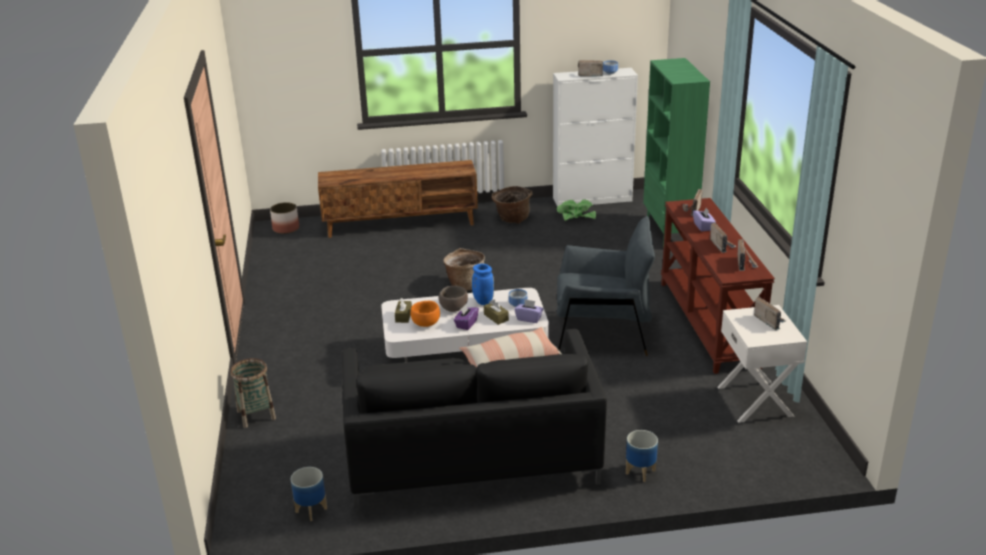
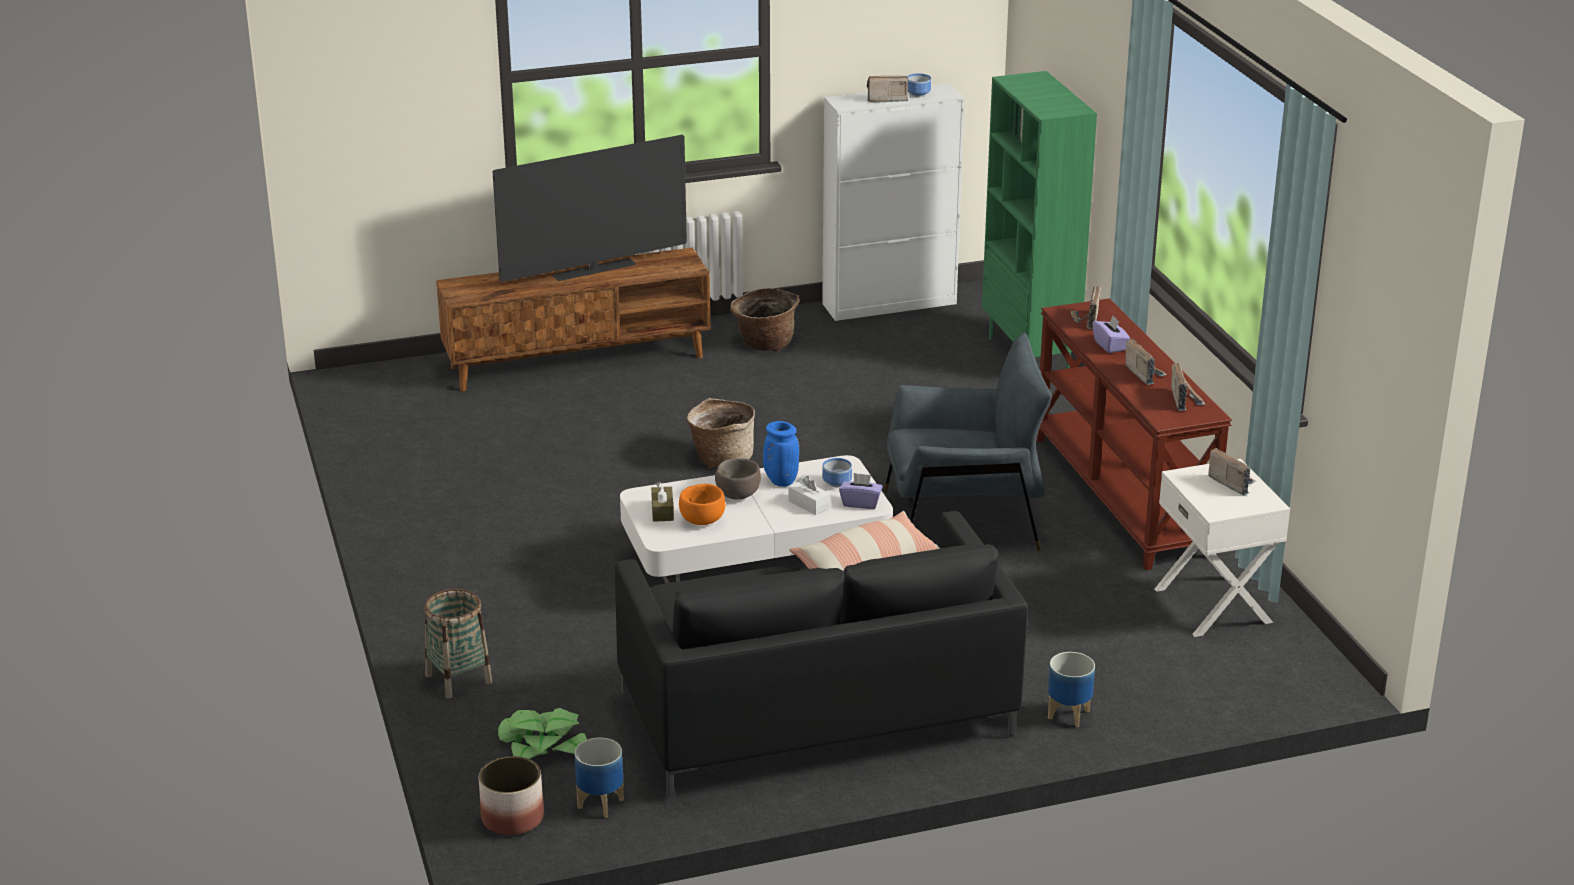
camera: 10 degrees left, 0 degrees up
(286, 228) = (380, 379): planter -> planter (513, 817)
(409, 170) = (594, 270): none -> television
(466, 324) = (766, 517): purple tissue box -> none
(496, 317) = (809, 504): brown tissue box -> white tissue box
(576, 215) = (870, 333): potted plant -> potted plant (543, 744)

